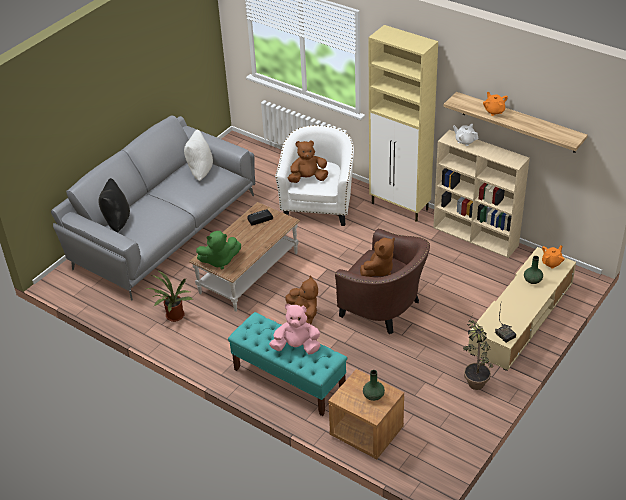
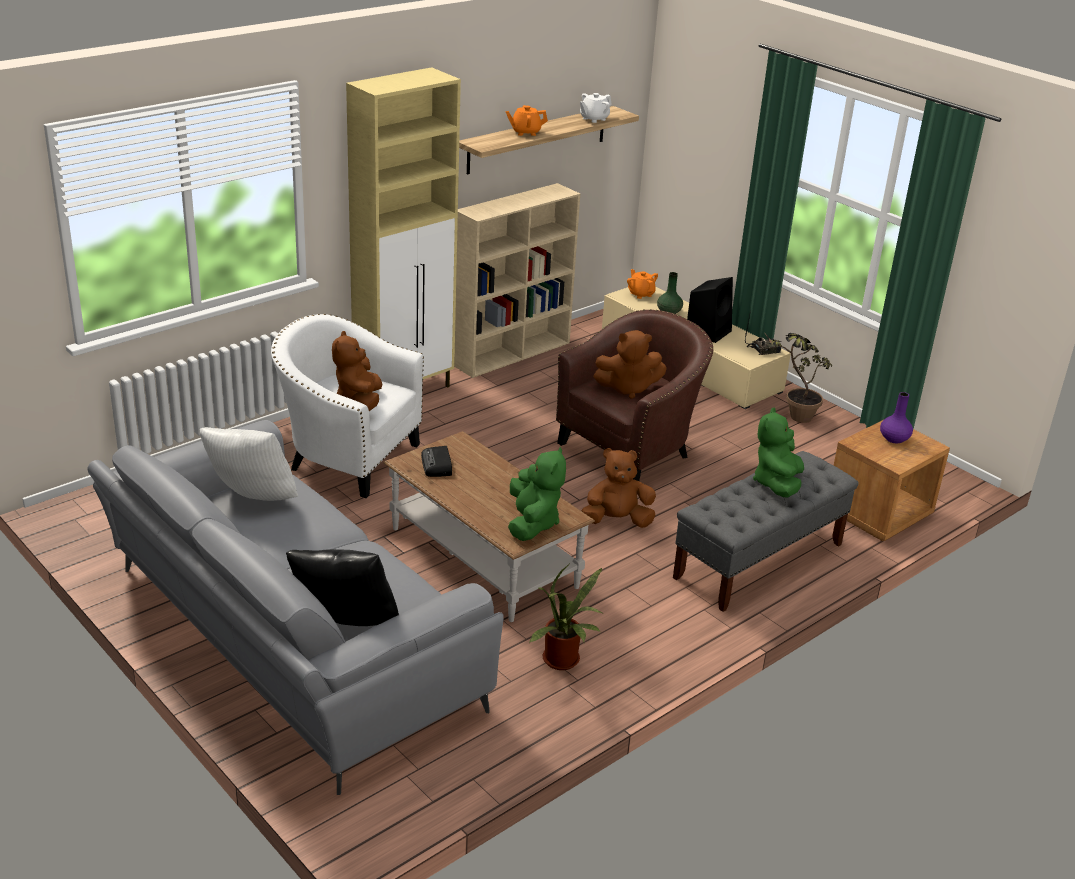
camera: 80 degrees left, 10 degrees down
(288, 379) = (758, 561): turquoise bench -> grey bench
(296, 347) = (777, 484): pink plush toy -> green plush toy
(373, 396) = (894, 439): green vase -> purple vase
(379, 270) = (628, 388): brown plush toy -> brown plush toy turned 120 degrees clockwise
(465, 141) = (492, 206): white teapot -> white teapot (594, 119)
(515, 303) = (708, 331): none -> black speaker

